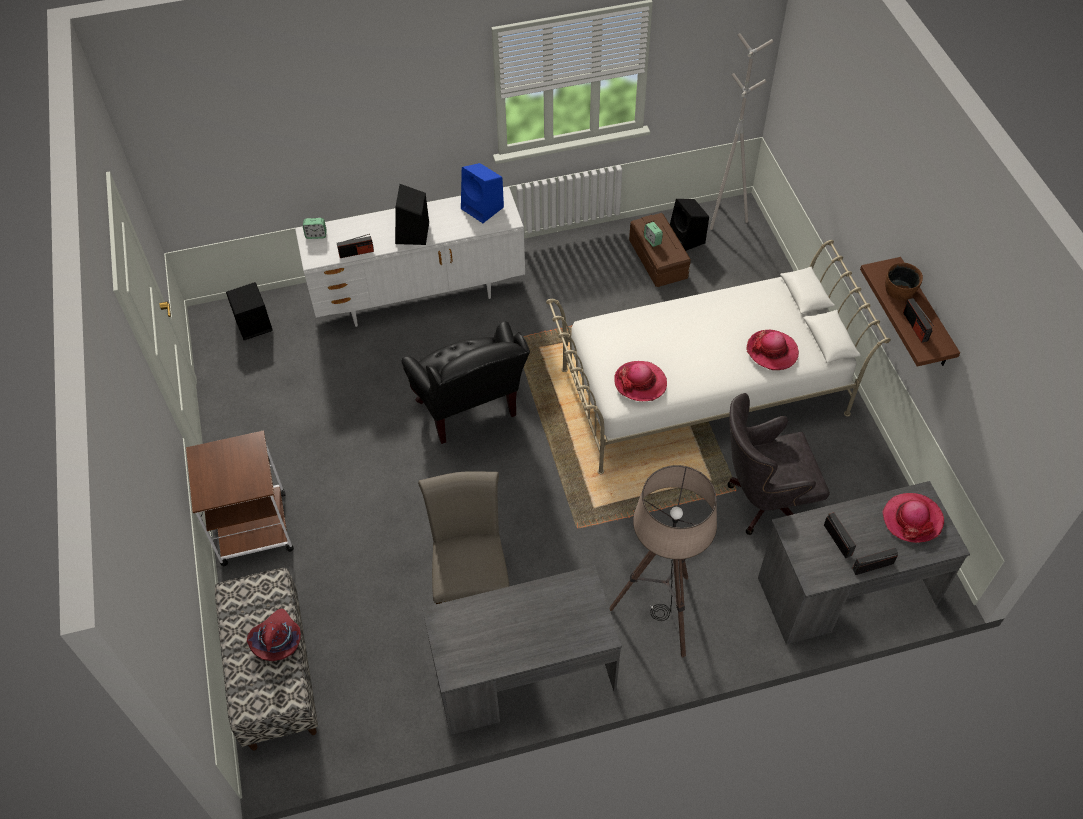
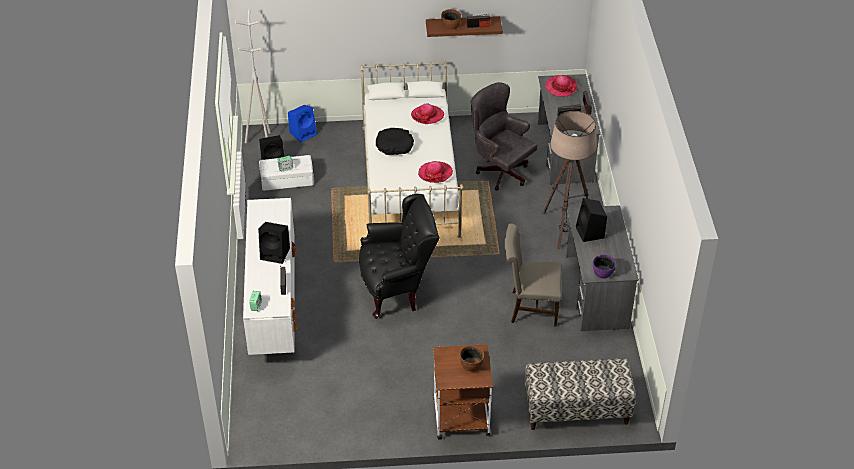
camera: 80 degrees left, 10 degrees down
(233, 480) = (471, 364): none -> brown bowl
(253, 326) = (267, 410): black speaker -> black speaker (590, 233)
(277, 639) = (579, 370): red hat -> none
(449, 635) = (603, 272): none -> purple bowl
(483, 208) = (264, 215): blue speaker -> blue speaker (303, 133)
(659, 259) = (287, 180): brown storage box -> white storage box
(686, 324) = (394, 146): none -> black pillow
(763, 504) = (500, 172): grey office chair -> grey office chair turned 135 degrees clockwise

